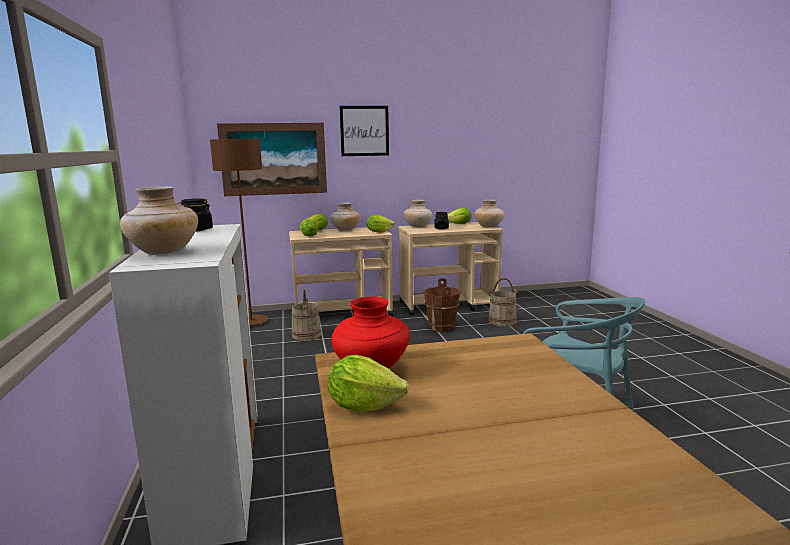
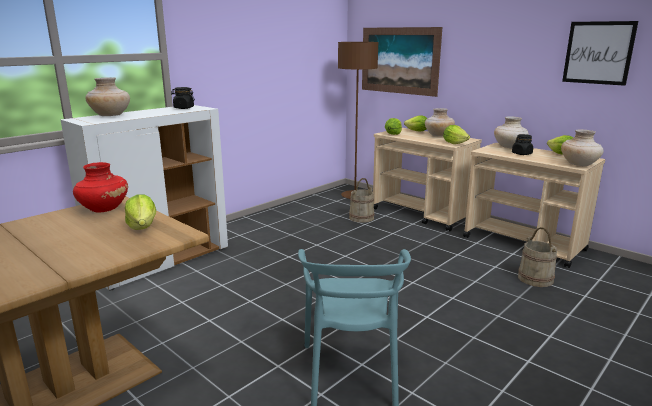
camera: 55 degrees right, 5 degrees up
(364, 131) = (479, 36): picture -> picture (598, 53)
(364, 405) = (48, 219): lettuce -> lettuce (142, 227)
(441, 327) = (464, 256): brown bucket -> none

